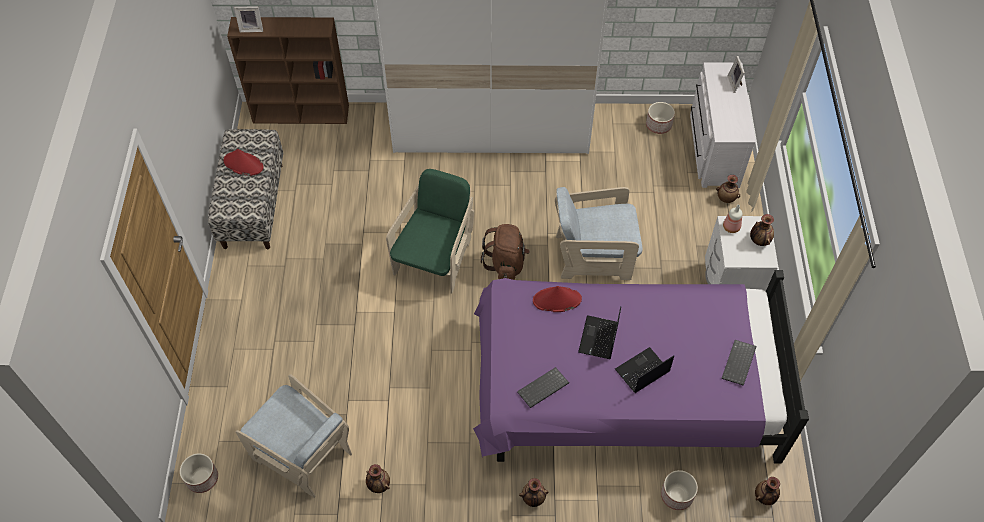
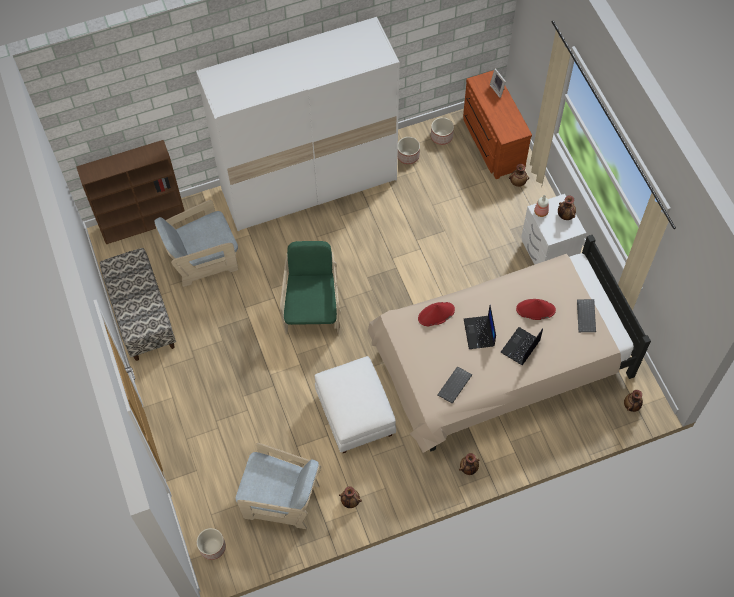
camera: 20 degrees left, 5 degrees up
(243, 164) = (130, 286): red hat -> red hat (535, 310)
(252, 28) = (99, 171): picture frame -> none
(430, 389) = (356, 414): none -> white ottoman
(506, 264) = (370, 294): brown backpack -> none
(593, 255) = (435, 264): beige armchair -> beige armchair (203, 259)
(621, 389) = (499, 363): purple bed -> beige bed
(677, 495) = (570, 427): planter -> planter (408, 155)
(712, 148) = (491, 143): white dresser -> brown dresser

